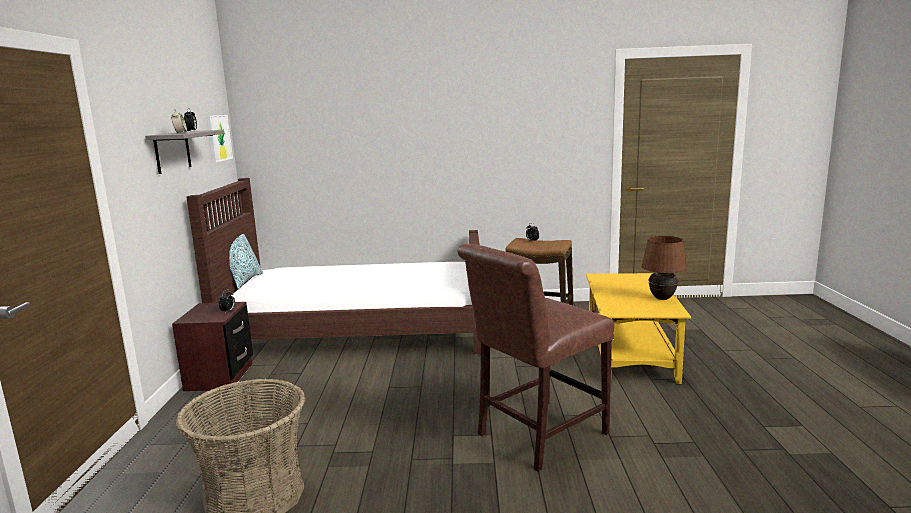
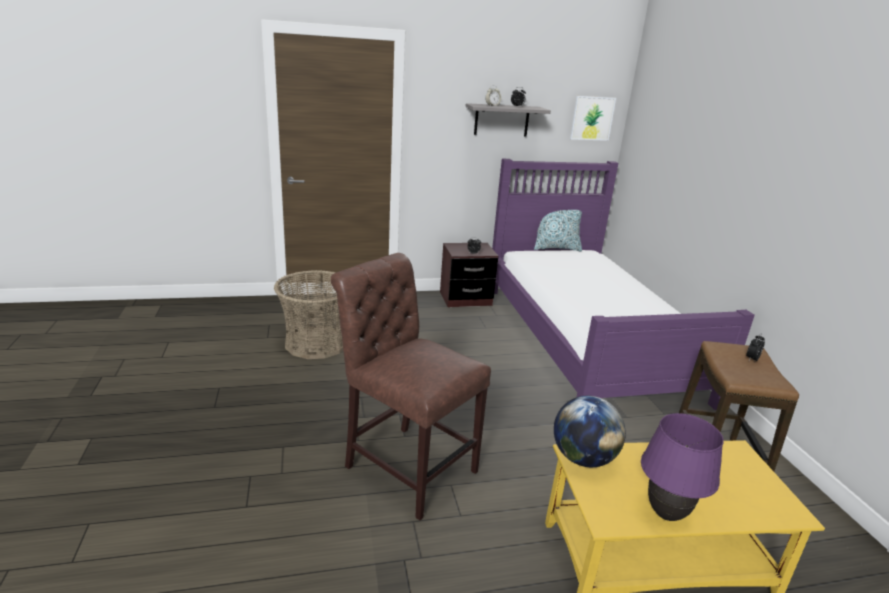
camera: 75 degrees right, 10 degrees up
(357, 331) = (585, 339): brown bed -> purple bed
(616, 310) = (583, 458): none -> globe
(662, 298) = (665, 513): brown table lamp -> purple table lamp

